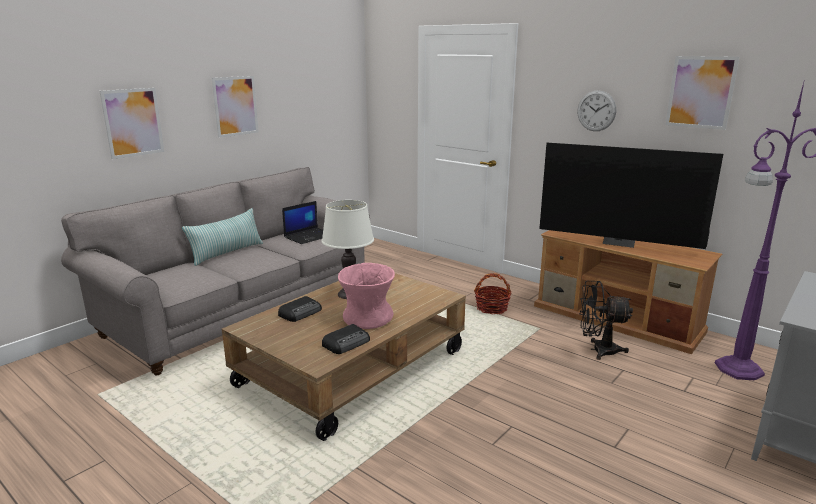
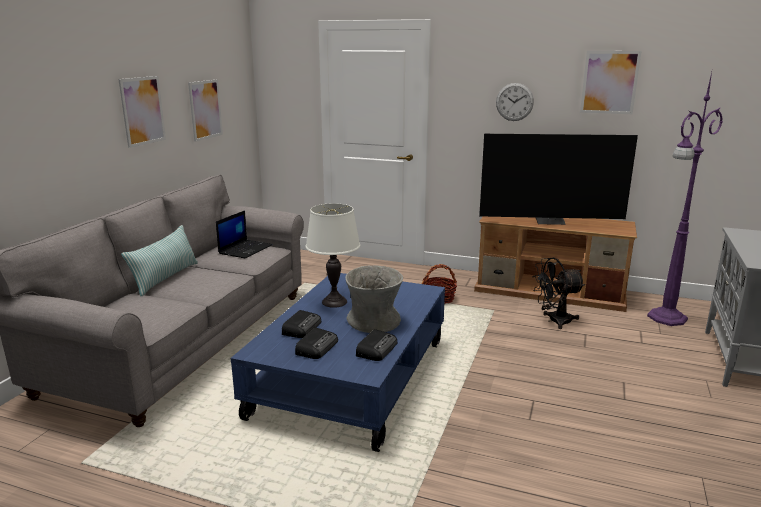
camera: 20 degrees left, 0 degrees up
(133, 122) = (43, 135): picture -> picture (205, 109)
(298, 332) = (317, 347): none -> radio
(352, 368) = (351, 378): brown coffee table -> blue coffee table
(367, 318) = (373, 322): pink vase -> grey vase

